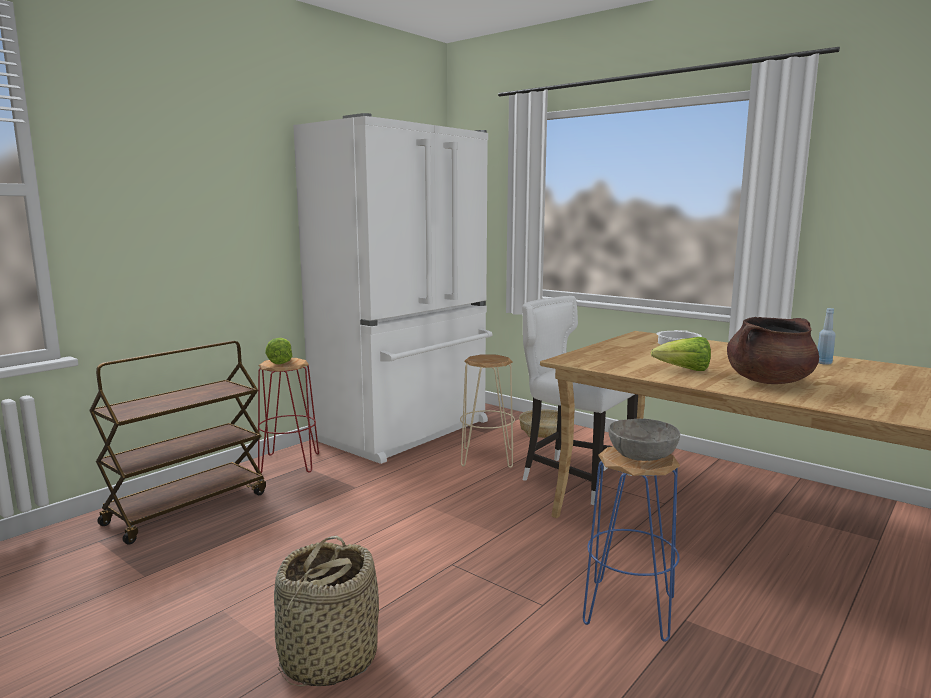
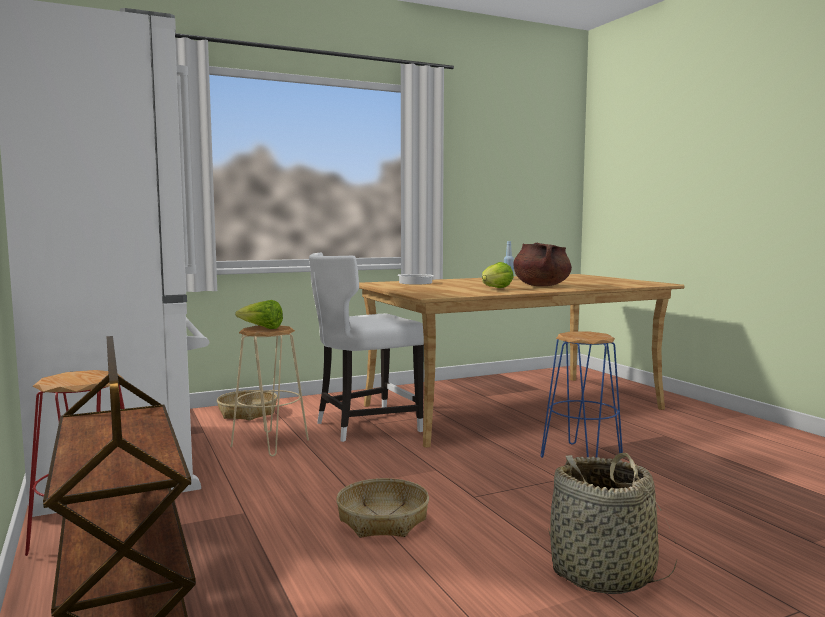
camera: 65 degrees left, 5 degrees down
(280, 361) = (73, 378): lettuce -> lettuce (262, 328)
(375, 535) = (383, 520): none -> basket
(642, 455) = (585, 334): grey bowl -> none

